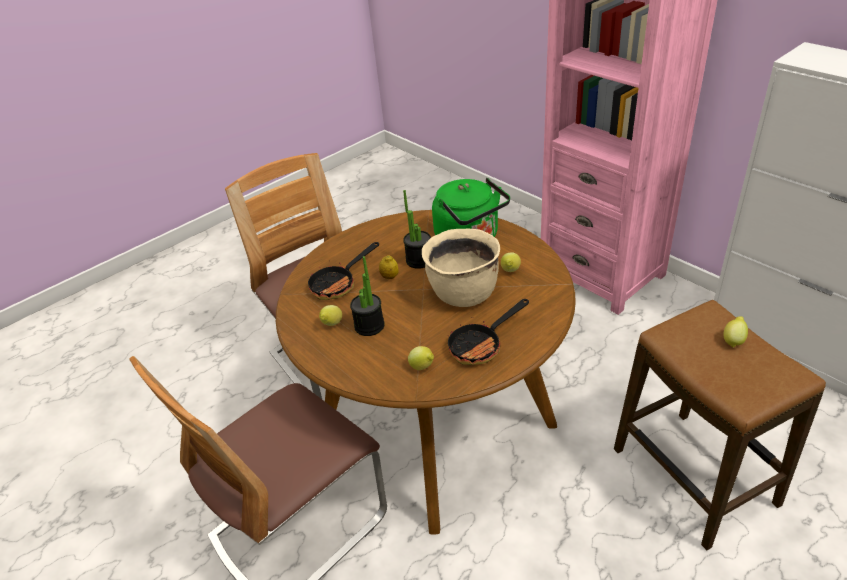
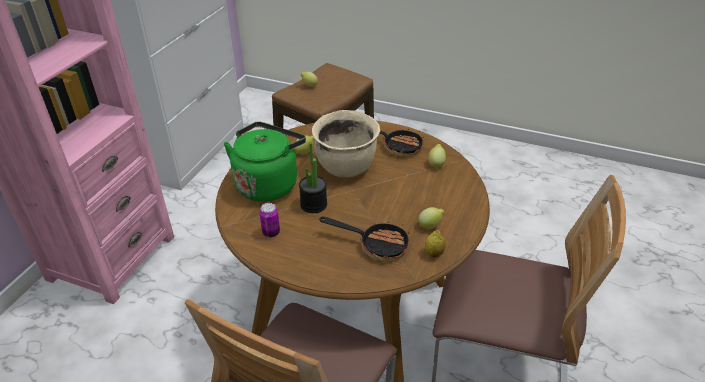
camera: 120 degrees left, 0 degrees up
(369, 326) = (415, 204): potted plant -> none
(389, 277) = (347, 215): lemon -> lemon (434, 253)
(400, 232) = (271, 233): none -> can

